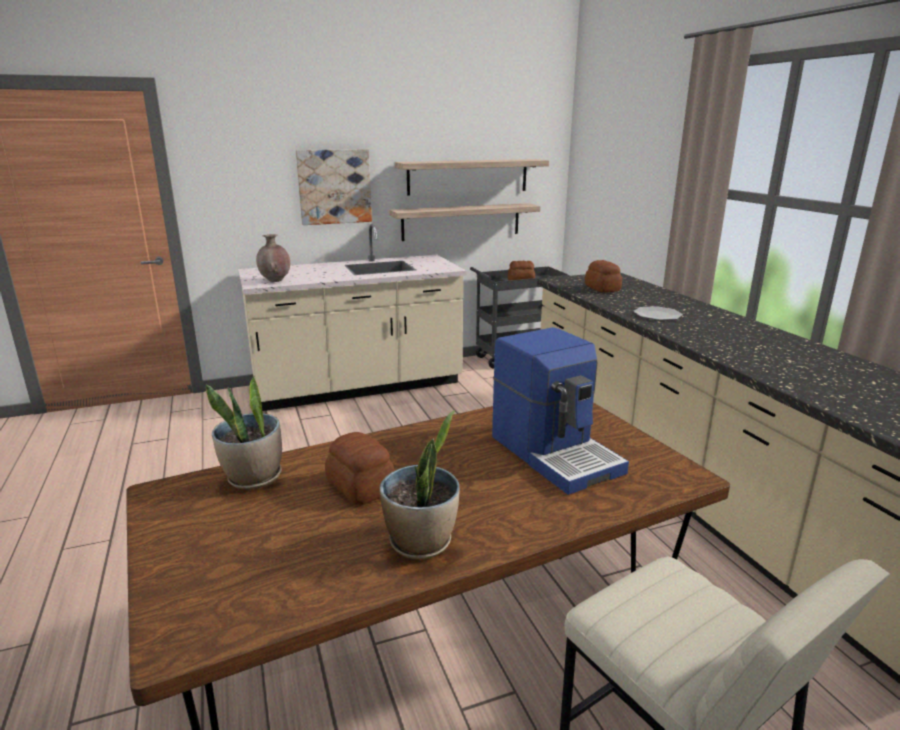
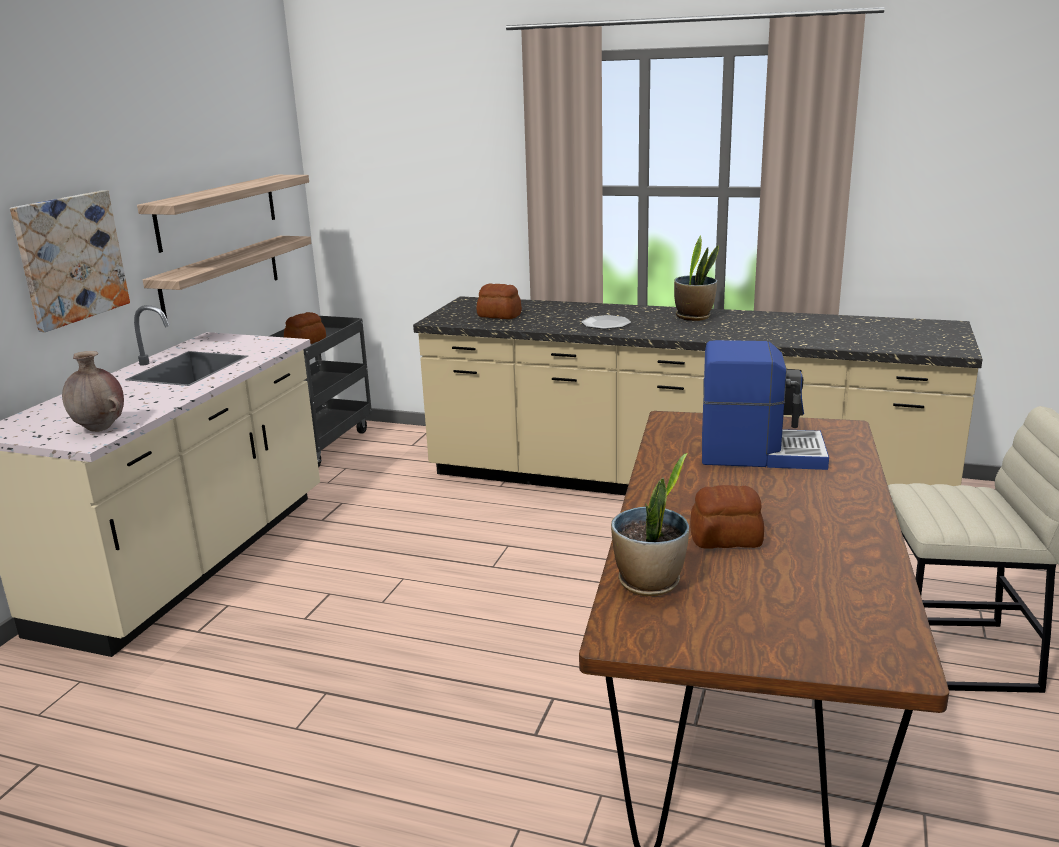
camera: 50 degrees left, 0 degrees up
(421, 543) = (844, 538): potted plant -> potted plant (694, 317)

